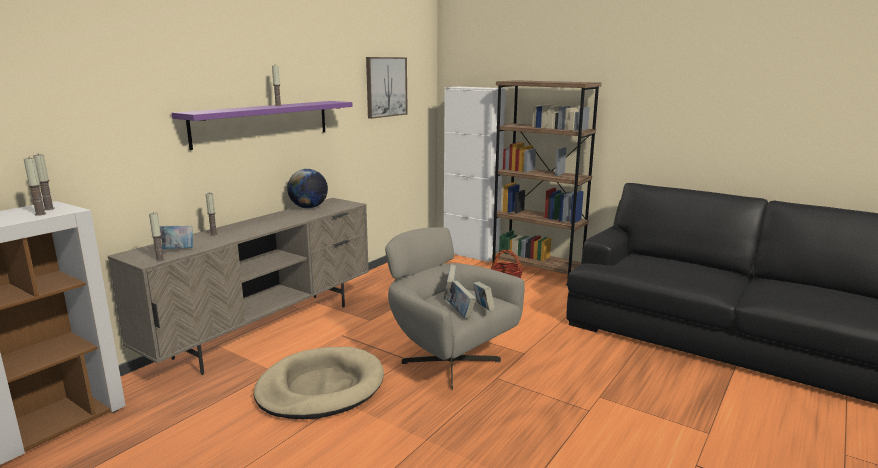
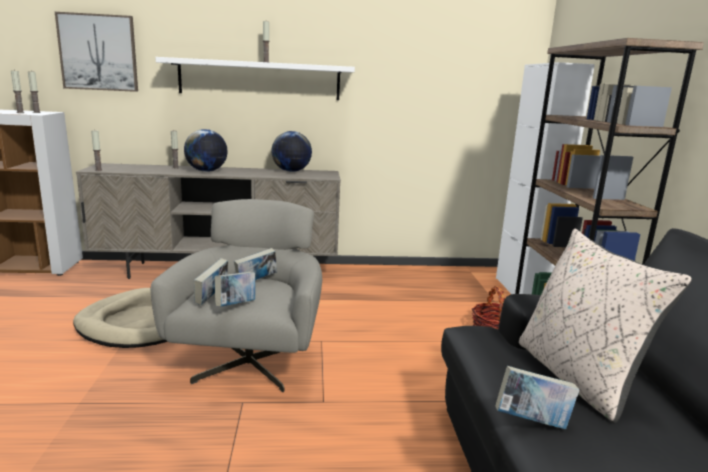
camera: 50 degrees right, 0 degrees up
(175, 251) = (123, 169): book -> book (532, 421)
(252, 228) = (206, 171): none -> globe
(263, 123) = (260, 79): purple shelf -> white shelf
(386, 87) = (443, 60): picture -> picture (98, 52)
(656, 264) = (577, 377): none -> beige pillow

